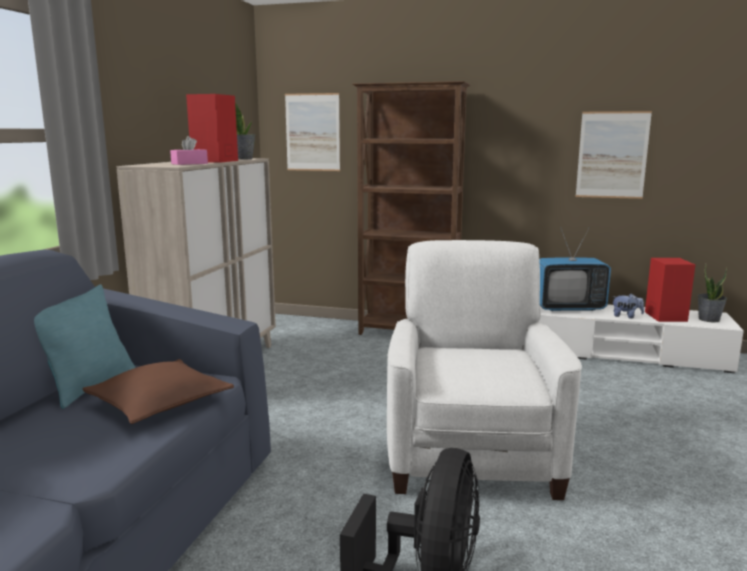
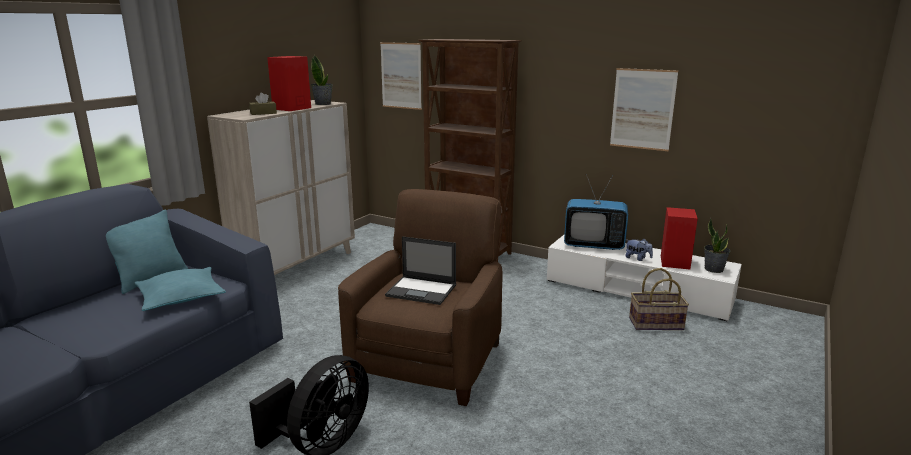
camera: 15 degrees right, 5 degrees up
(160, 403) = (181, 297): brown pillow -> turquoise pillow
(189, 163) = (263, 113): pink tissue box -> brown tissue box
(471, 454) = (428, 360): white armchair -> brown armchair
(476, 361) = (422, 290): none -> laptop
(672, 384) = (656, 324): none -> basket

